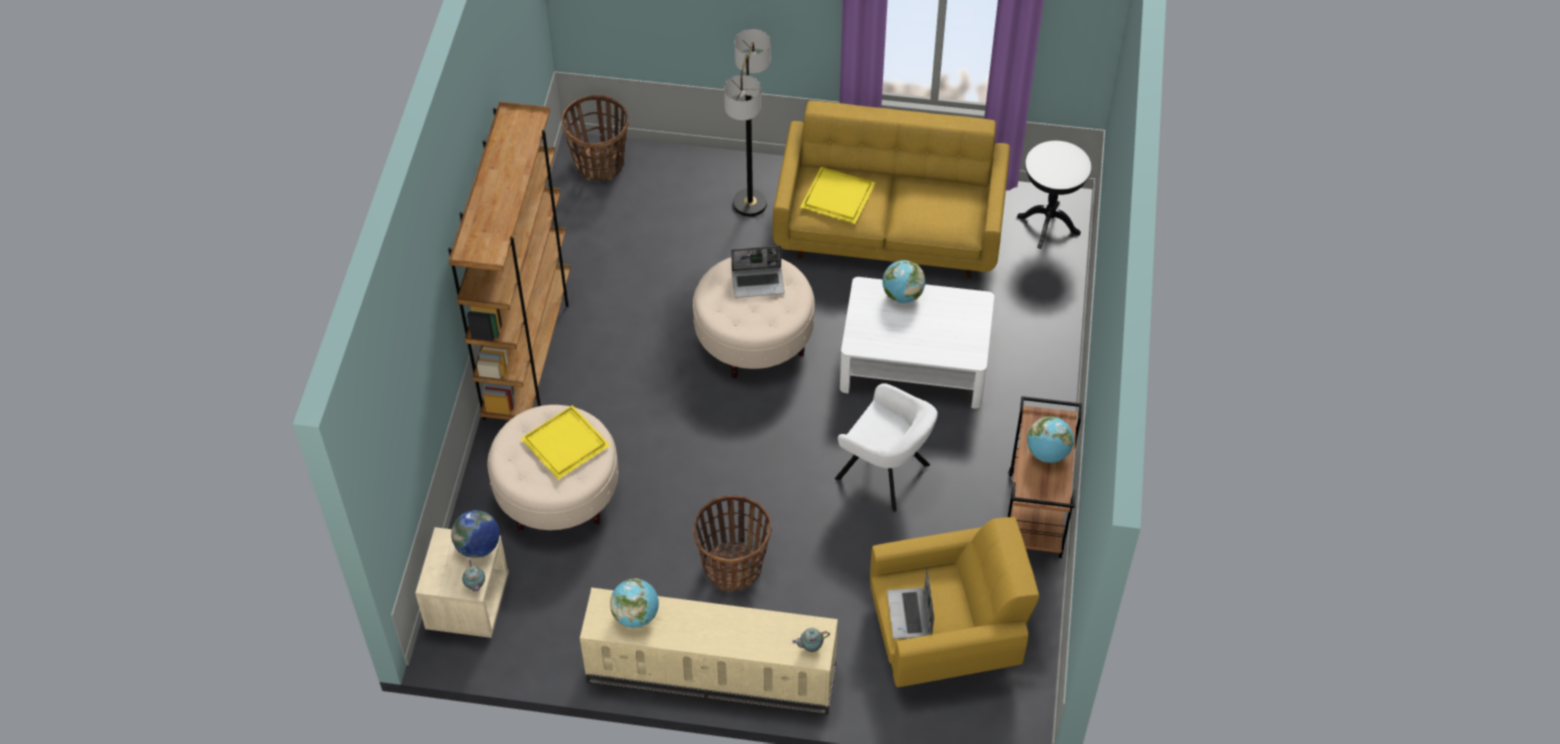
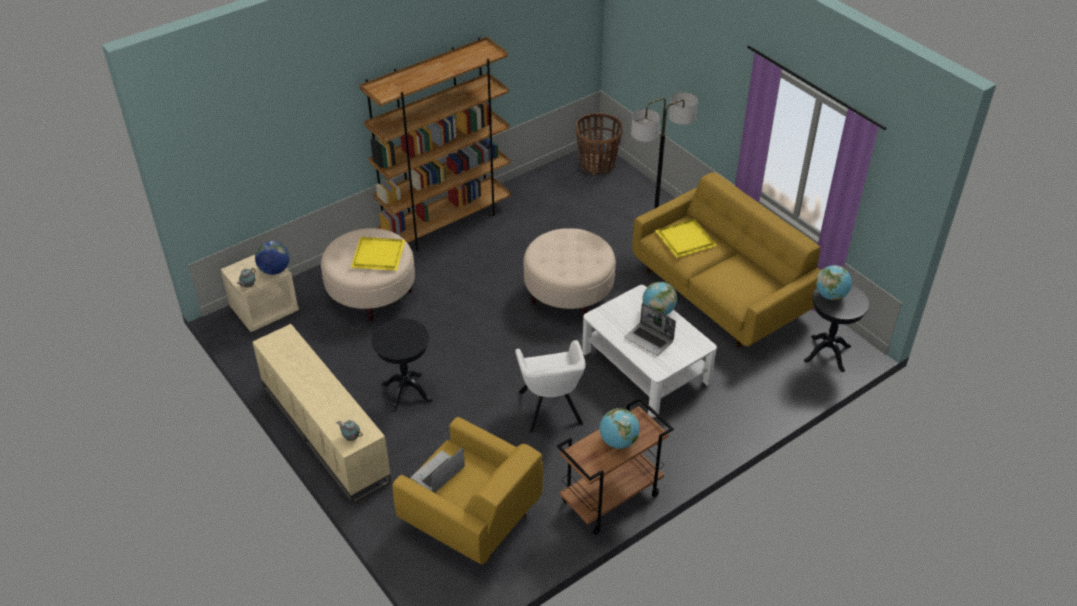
camera: 45 degrees right, 10 degrees down
(636, 615) = (291, 352): globe -> globe (831, 295)
(733, 567) = (406, 392): basket -> black side table
(758, 282) = (581, 250): laptop -> laptop (649, 340)

